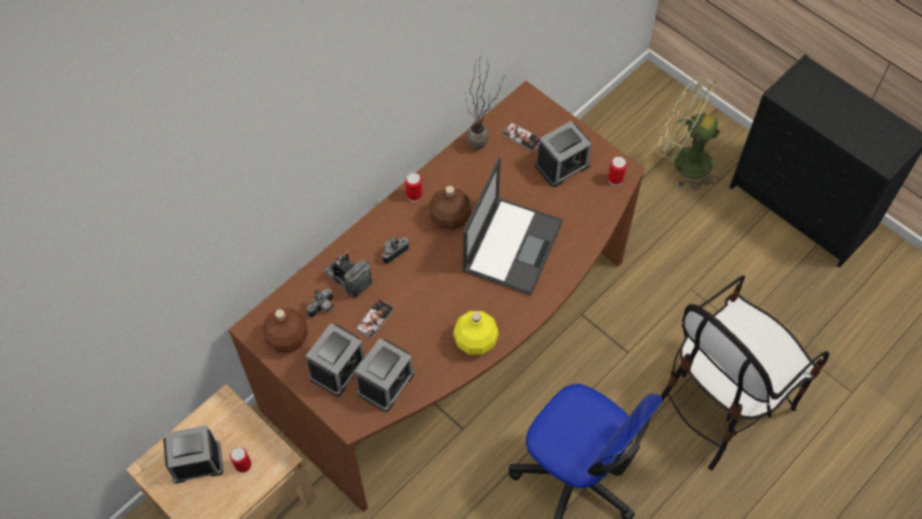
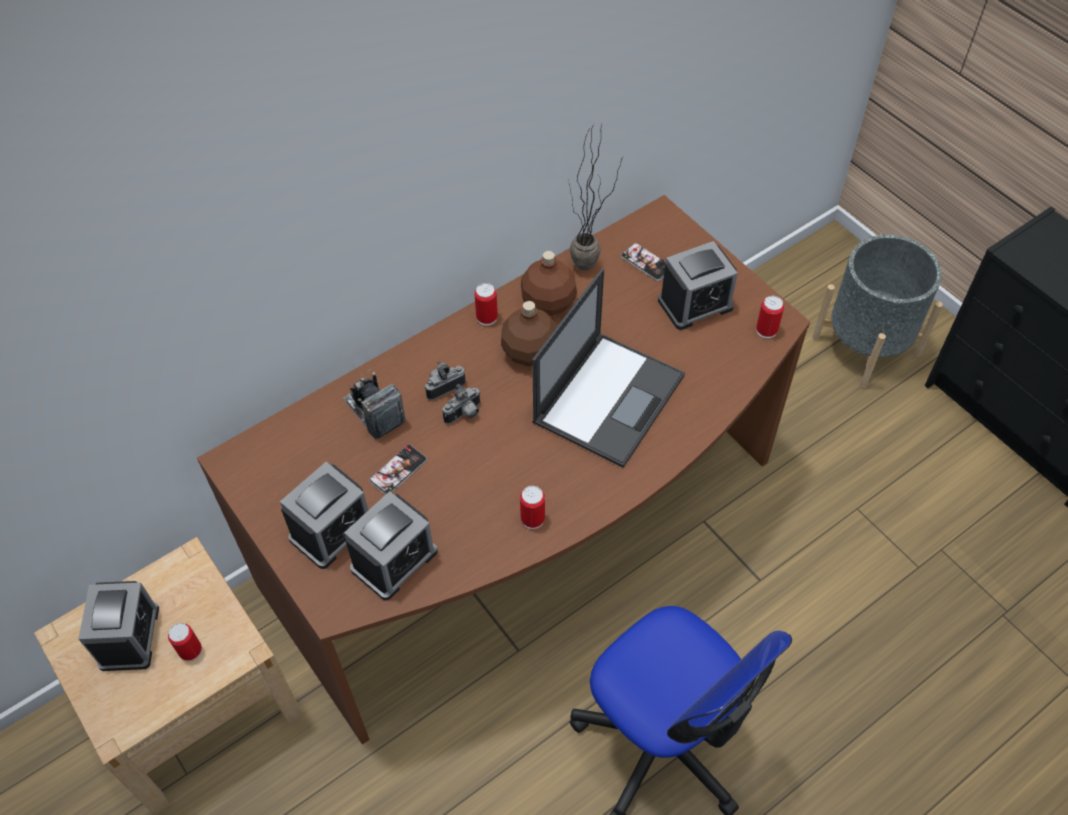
camera: 10 degrees right, 5 degrees down
(196, 462) = (129, 637): alarm clock -> alarm clock turned 90 degrees clockwise
(286, 338) = (271, 480): brown bottle -> brown bottle (547, 302)
(323, 308) = (331, 447): camera -> camera (465, 414)
(475, 340) = (532, 519): yellow bottle -> can
(683, 161) = (866, 346): green fan -> grey planter
(720, 402) = (881, 667): chair -> none

